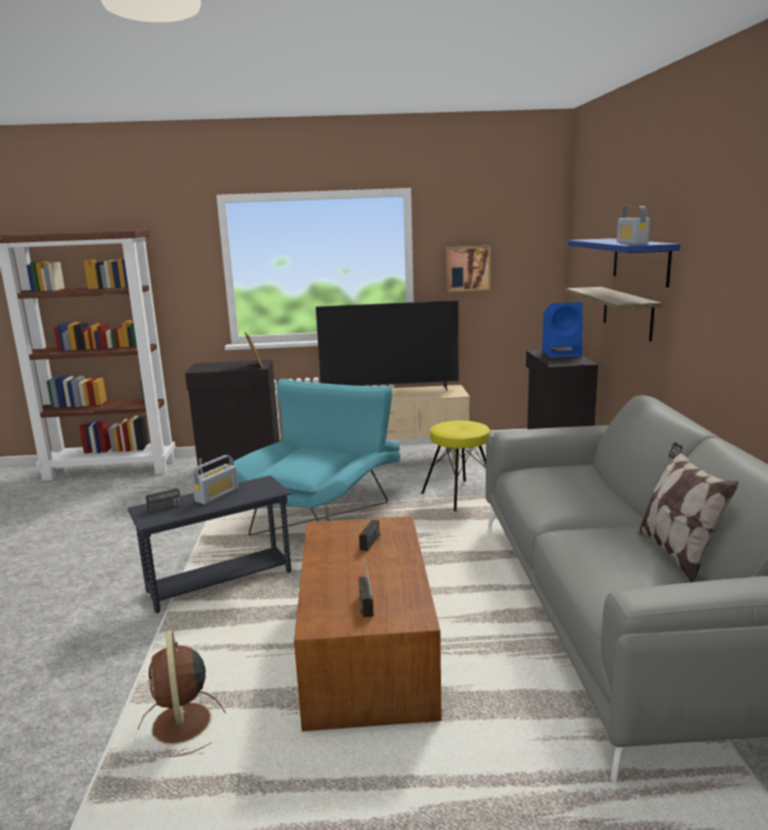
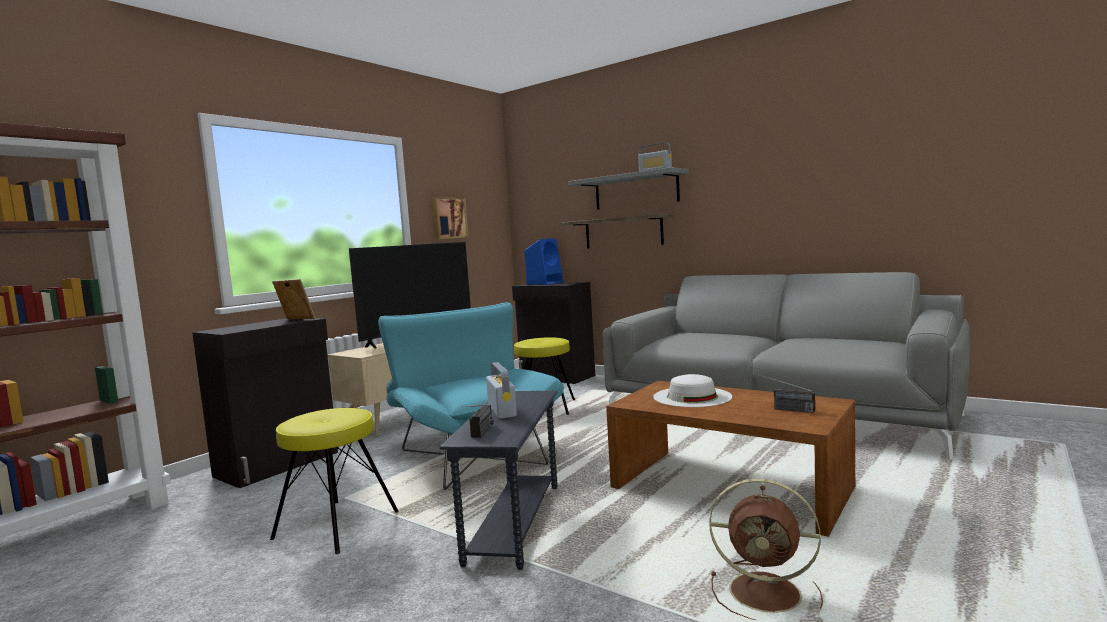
camera: 50 degrees left, 10 degrees down
(172, 529) = (335, 525): none -> yellow stool
(367, 547) = (692, 396): radio -> white hat
(640, 261) = (636, 191): blue shelf -> grey shelf
(676, 554) = (838, 338): pillow -> none

